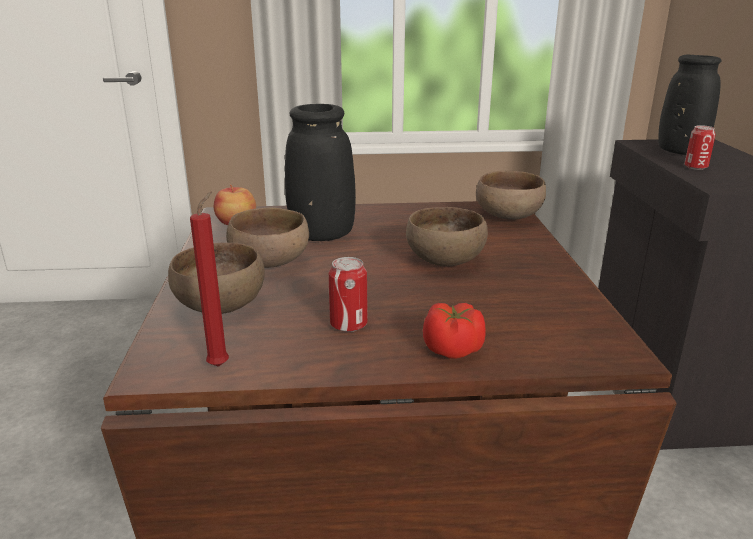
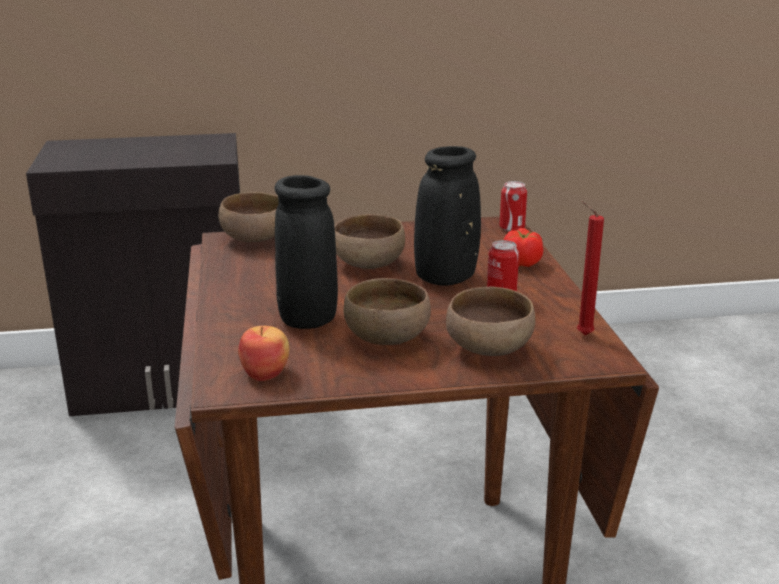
camera: 95 degrees left, 0 degrees up
(680, 152) = (96, 156): black vase -> black vase (445, 278)
(695, 167) = (154, 157): can -> can (512, 228)

